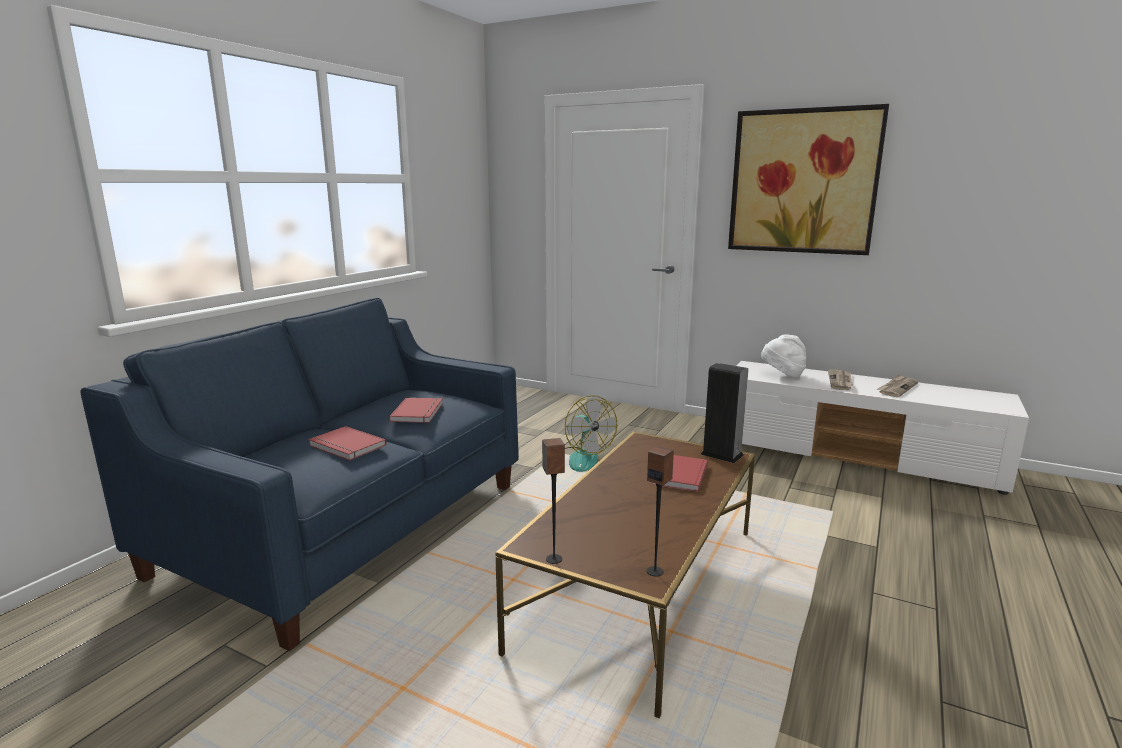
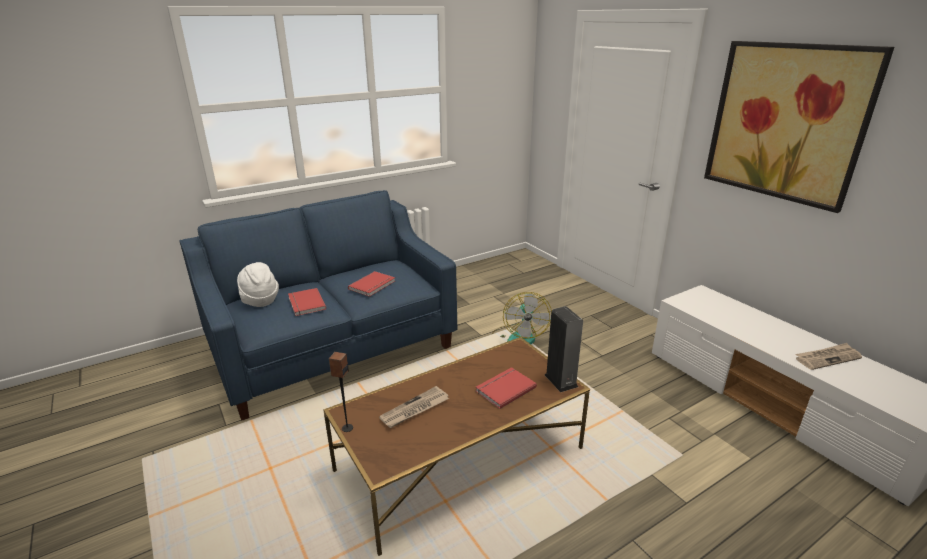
camera: 30 degrees right, 10 degrees up
(655, 571) = (393, 462): speaker -> none
(782, 375) = (719, 312): white hat -> white hat (259, 300)
(840, 381) = (772, 334): newspaper -> newspaper (415, 409)

